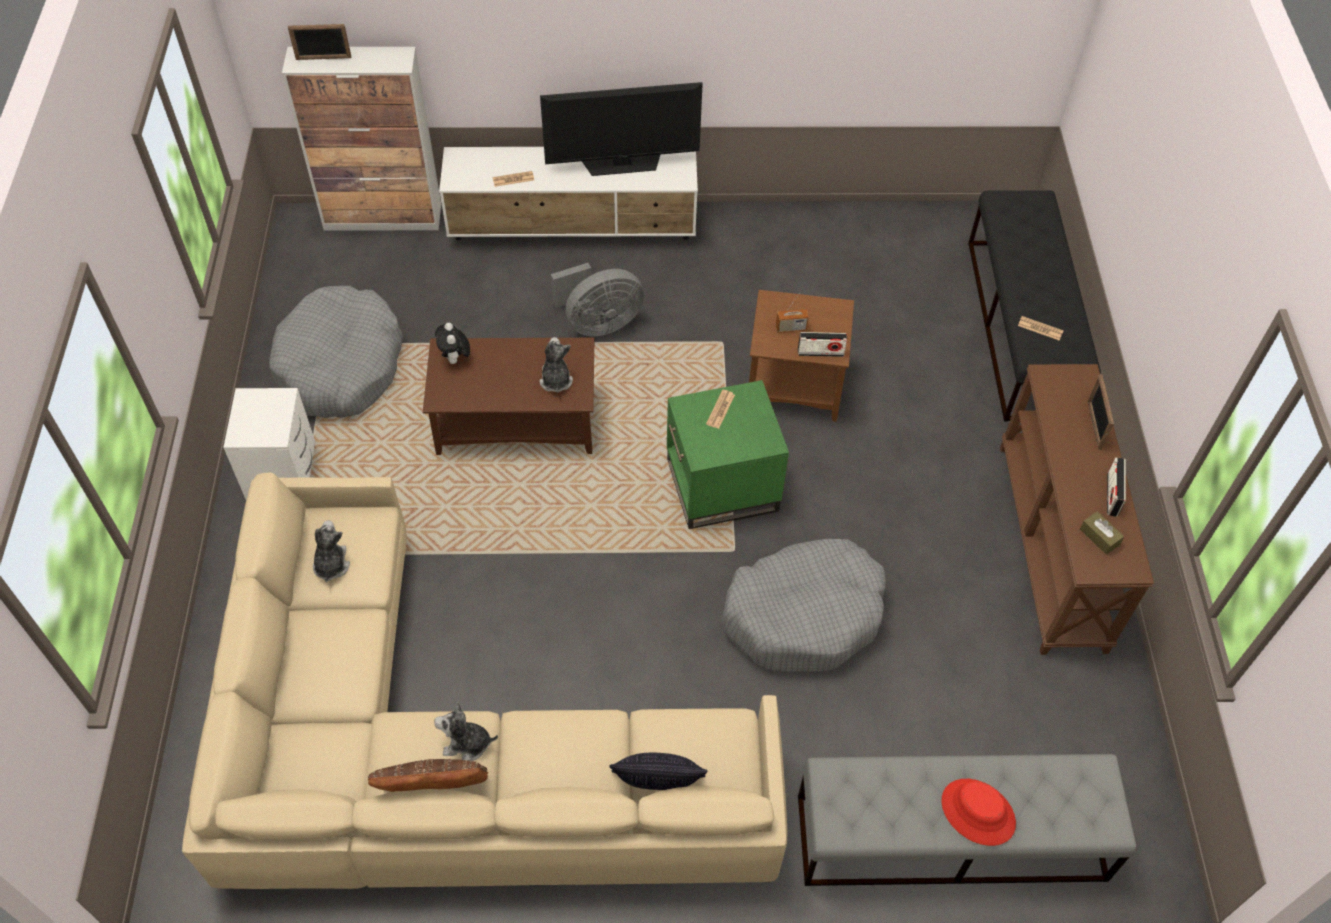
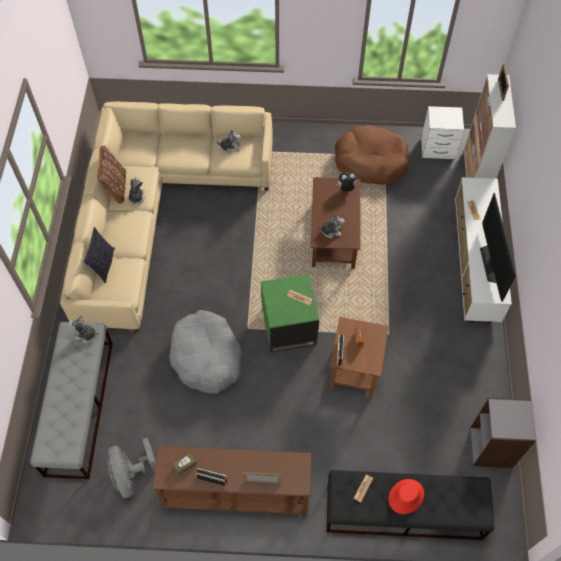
camera: 95 degrees right, 5 degrees up
(284, 474) = (305, 145): white nightstand -> white nightstand (438, 149)
(340, 365) = (370, 162): grey dog bed -> brown dog bed
(598, 323) = (401, 273): grey fan -> grey fan (131, 475)
(842, 788) = (86, 335): none -> plush toy
(896, 225) = (492, 447): none -> grey bookcase
(977, 812) = (62, 391): red hat -> red hat (406, 496)

